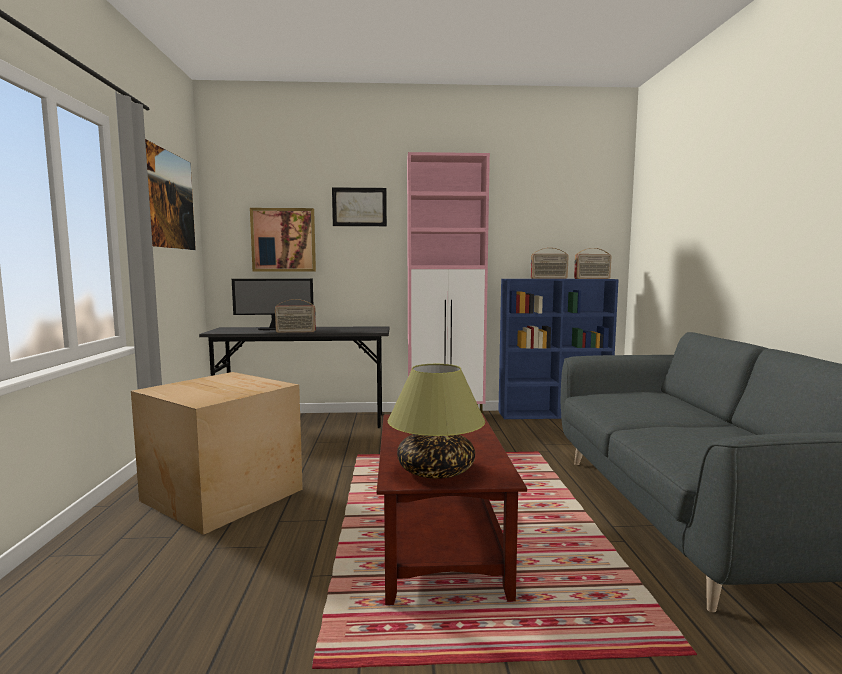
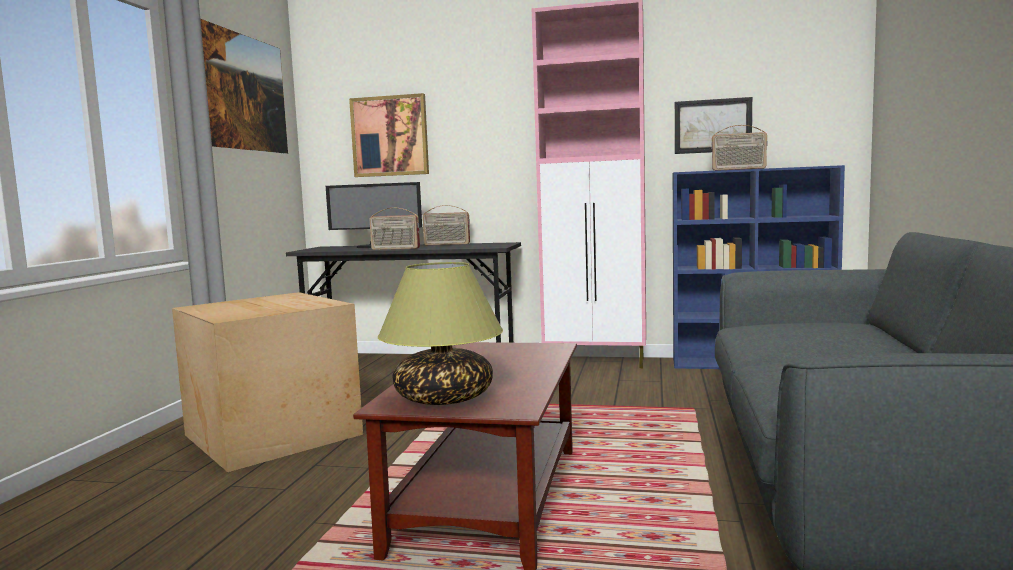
camera: 15 degrees right, 0 degrees up
(359, 207) = (480, 87): picture -> picture (712, 126)
(592, 278) = (805, 166): radio -> radio (446, 244)

